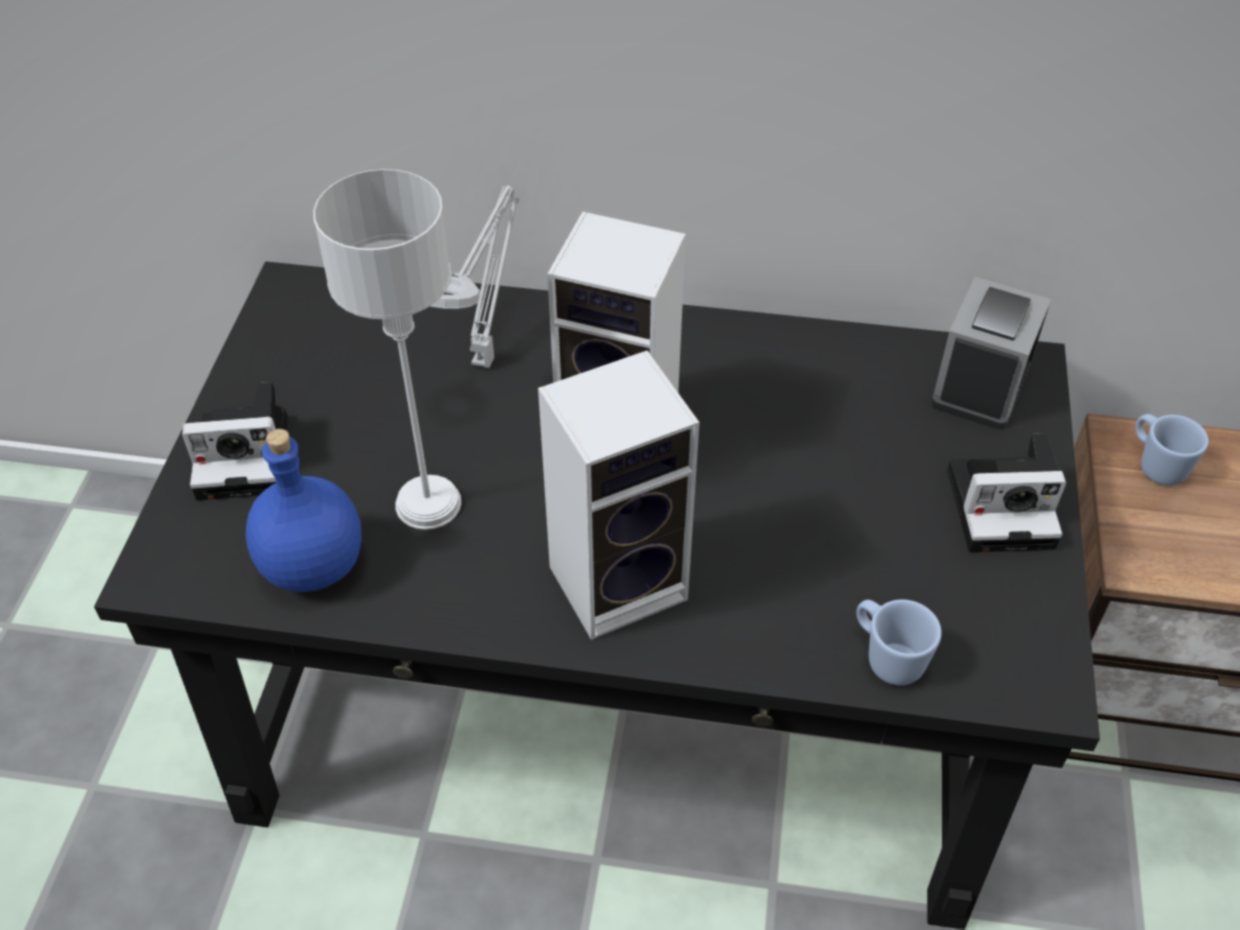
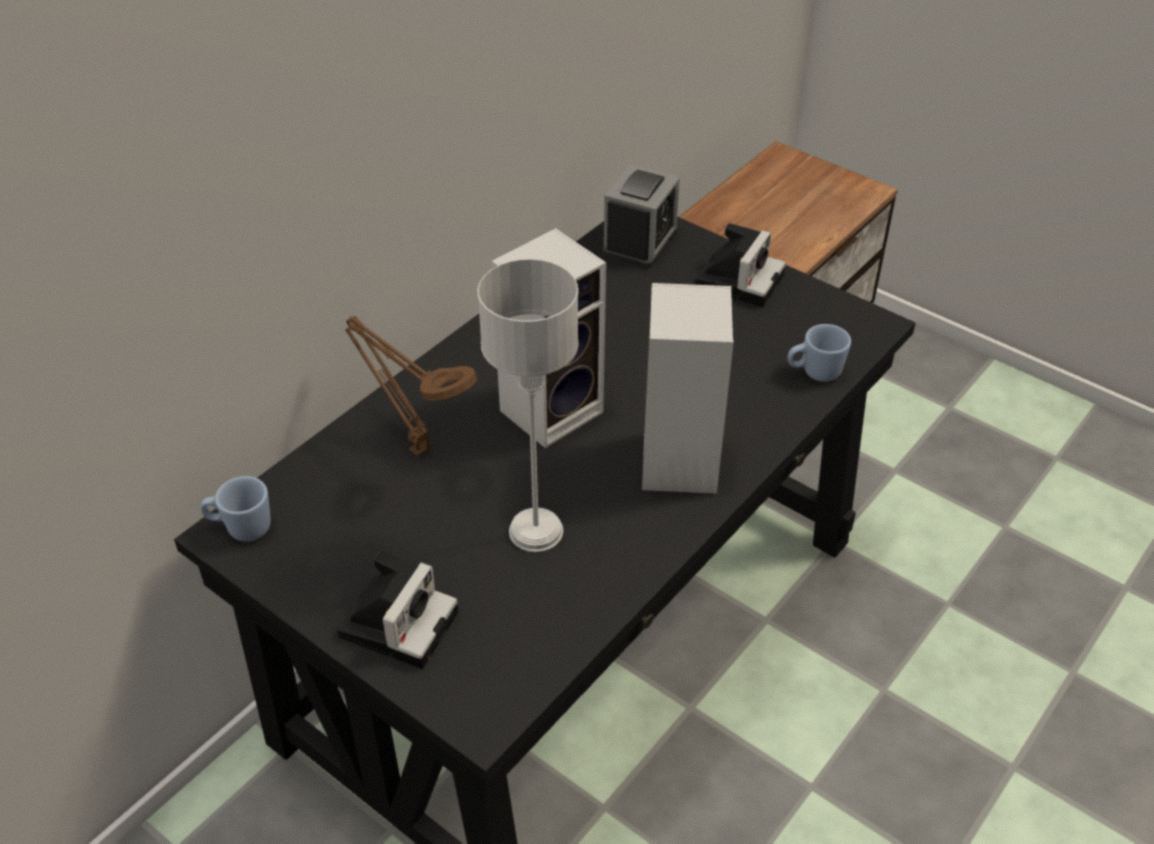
camera: 60 degrees left, 5 degrees down
(315, 566) = (547, 615): blue bottle -> none
(485, 358) = (416, 448): grey table lamp -> brown table lamp
(981, 384) = (640, 242): alarm clock -> alarm clock turned 120 degrees counterclockwise
(1155, 465) = (714, 230): blue mug -> blue mug (241, 528)

